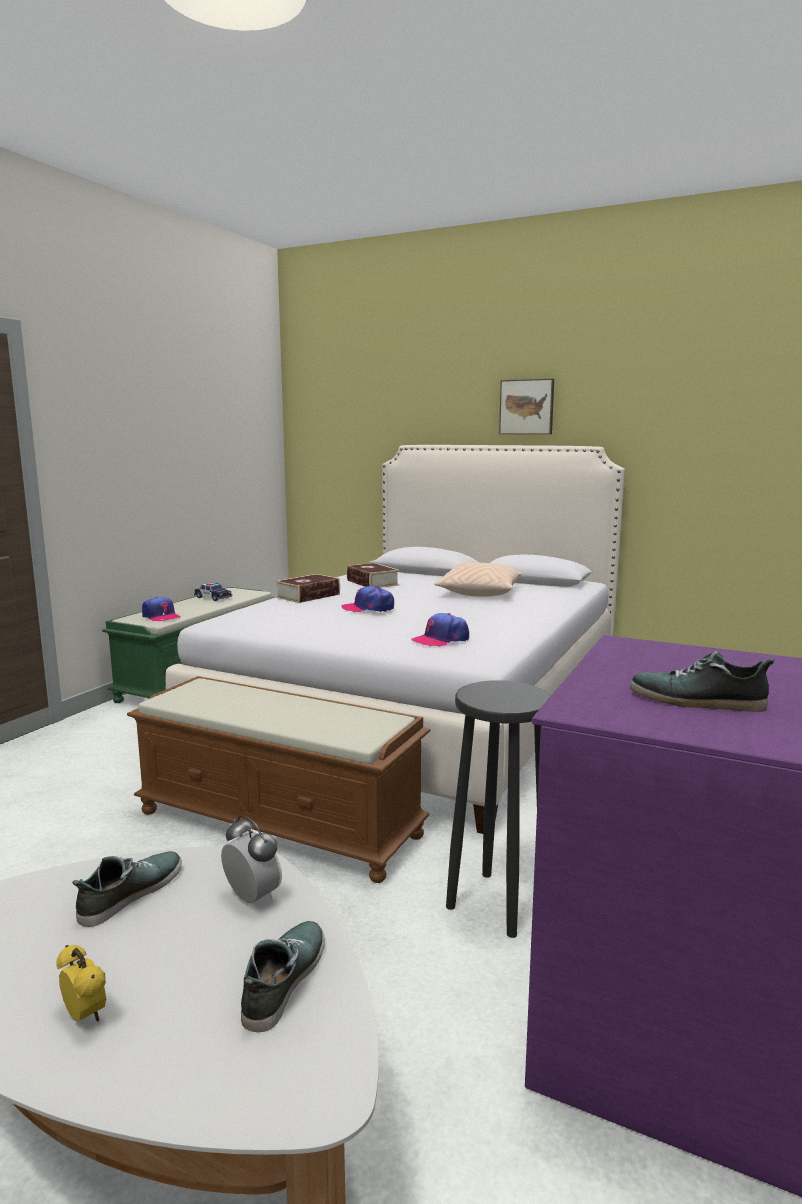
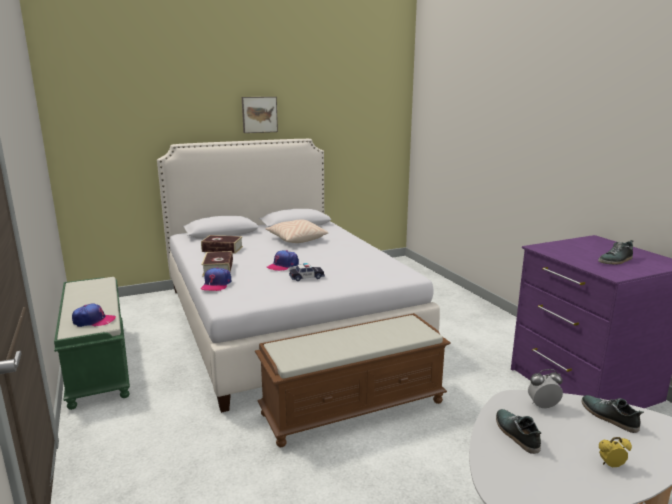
camera: 50 degrees left, 5 degrees up
(213, 598) = (84, 294): toy car -> toy car (306, 277)
(441, 639) = (367, 271): cap -> cap (216, 284)
(497, 903) = (484, 383): black stool -> none

